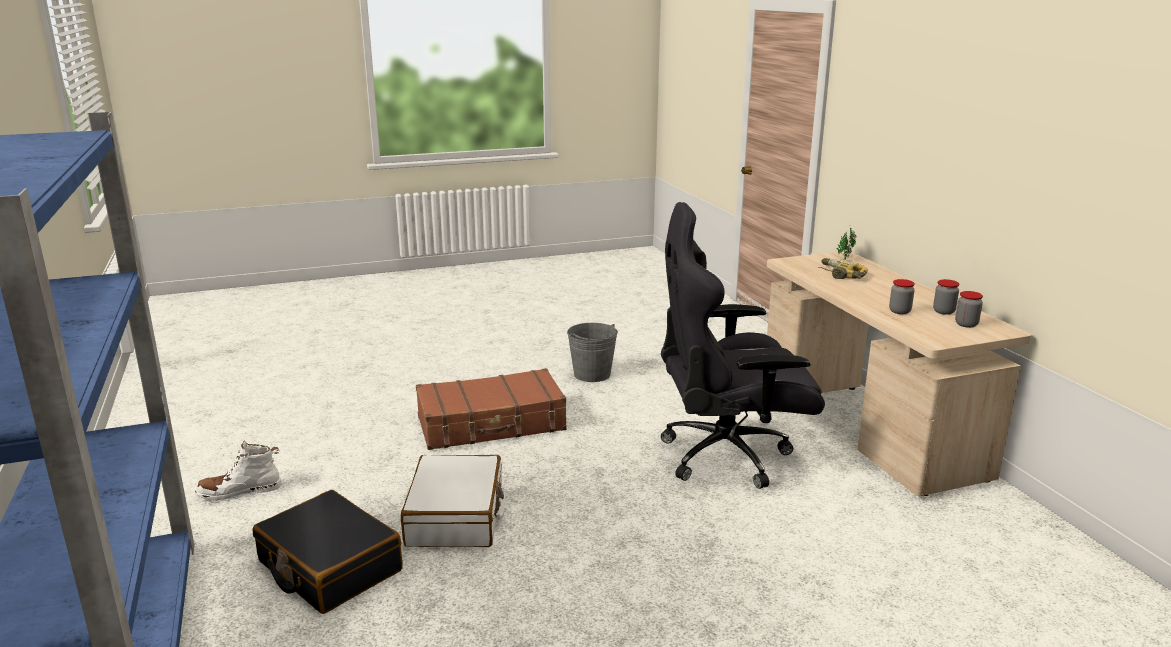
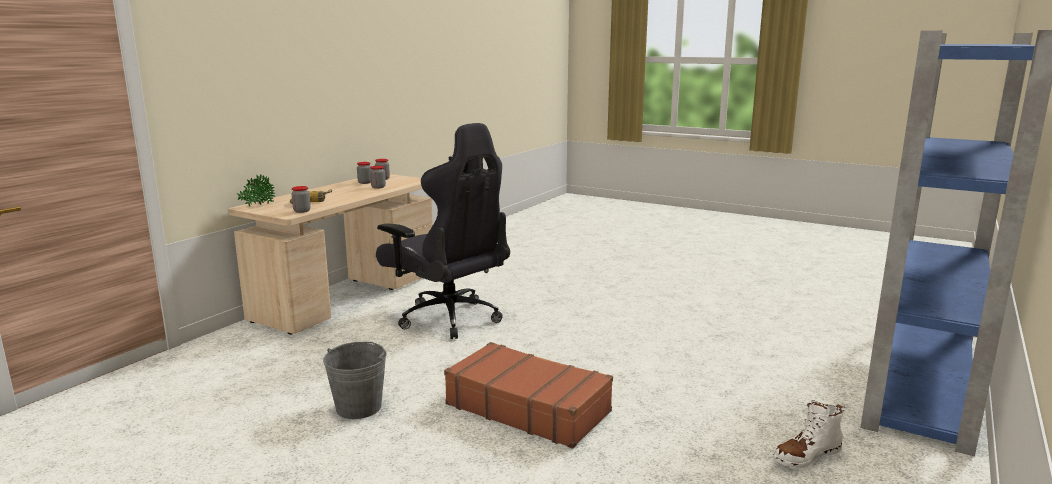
camera: 130 degrees left, 5 degrees down
(240, 491) = (806, 456): white boot -> white boot turned 120 degrees clockwise
(329, 567) = (762, 372): black suitcase -> none
(456, 516) = (653, 362): white suitcase -> none
(795, 266) = (302, 211): none -> jar

